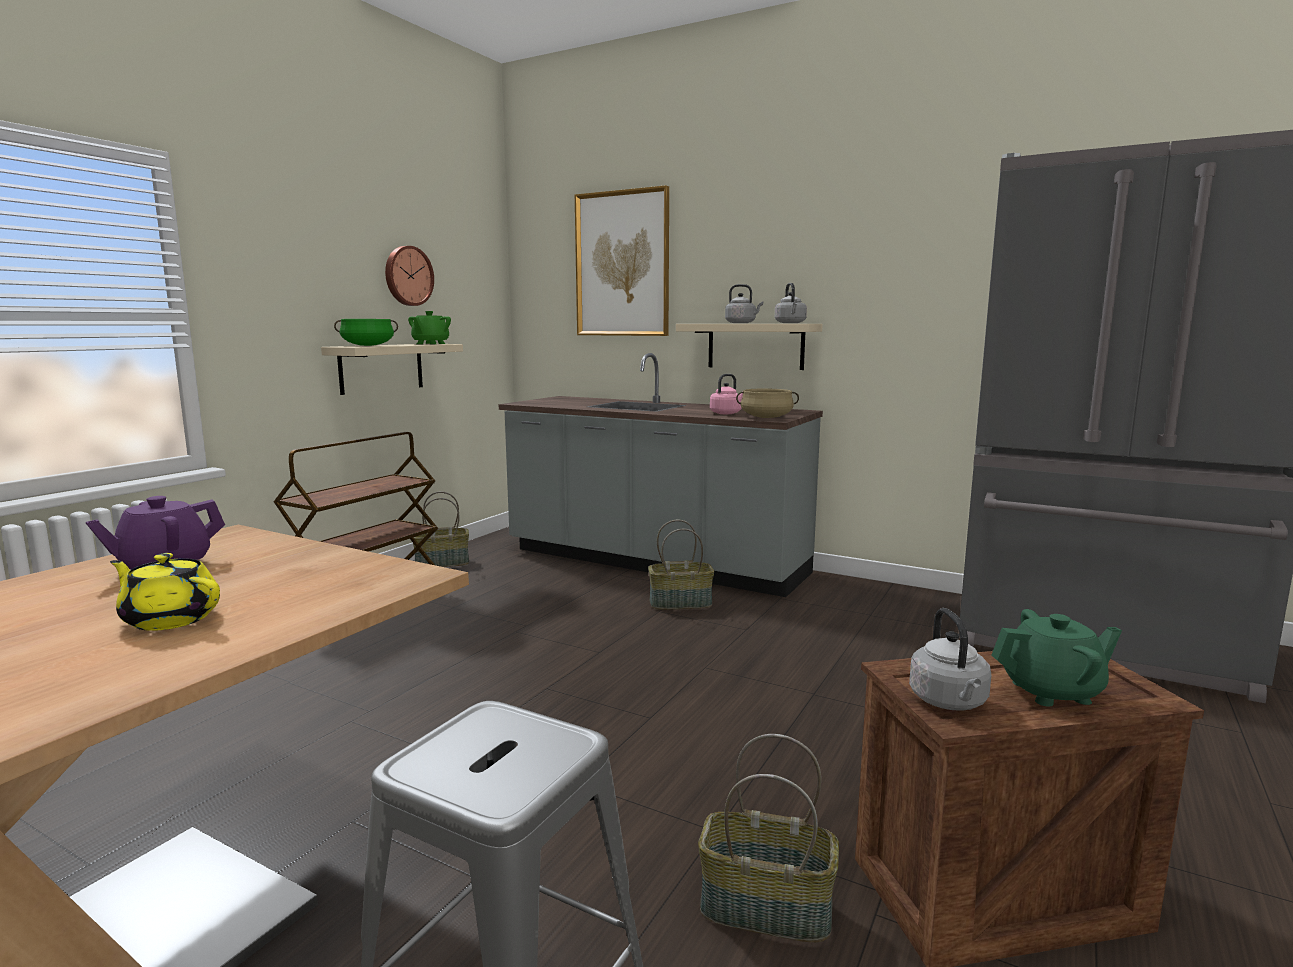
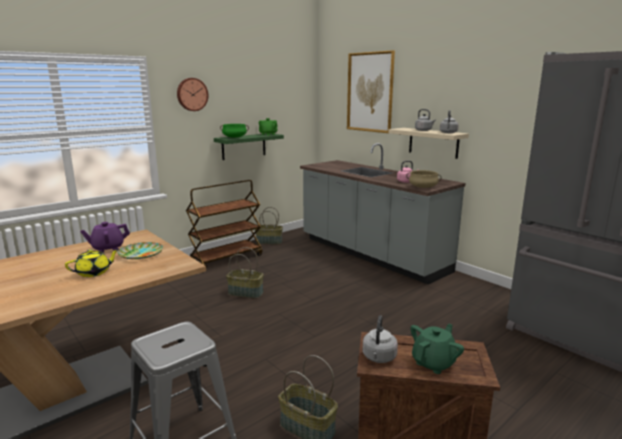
camera: 20 degrees right, 5 degrees up
(170, 619) = (94, 272): yellow teapot -> yellow teapot turned 105 degrees clockwise
(271, 568) = (140, 253): none -> plate
(381, 368) = (243, 146): beige shelf -> green shelf
(407, 276) = (259, 100): wall clock -> wall clock (192, 94)
(681, 602) = (369, 279): basket -> basket (246, 293)
(1052, 692) = (434, 363): green teapot -> green teapot turned 60 degrees counterclockwise

